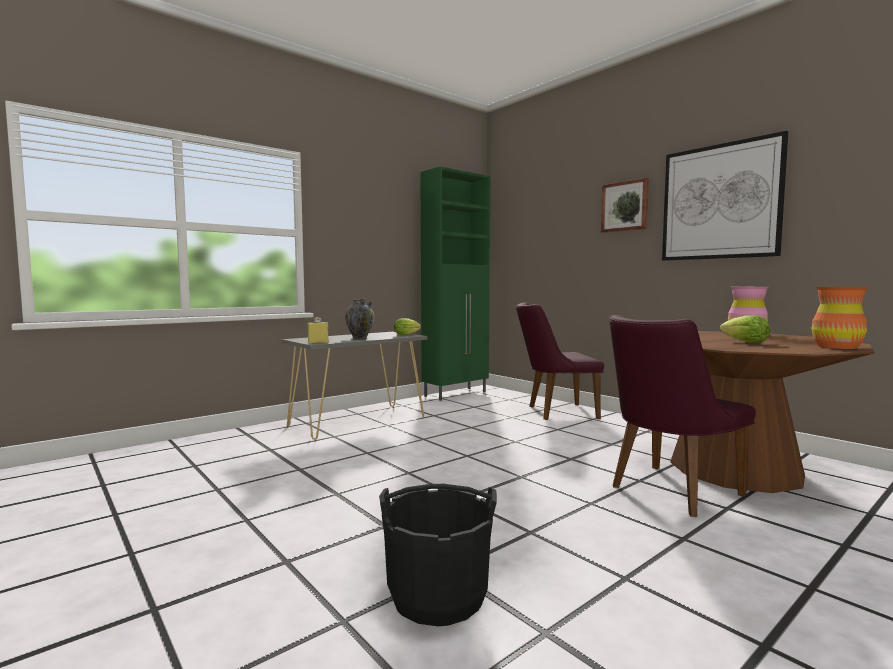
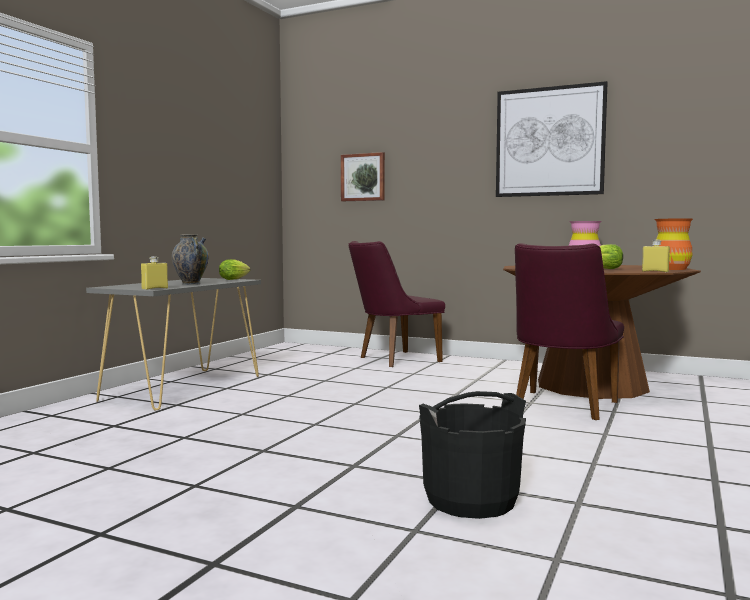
camera: 25 degrees left, 0 degrees up
(456, 394) = (264, 353): green cabinet -> none
(625, 206) = (454, 140): picture -> picture (363, 177)
(797, 351) = (655, 271): none -> yellow bottle

